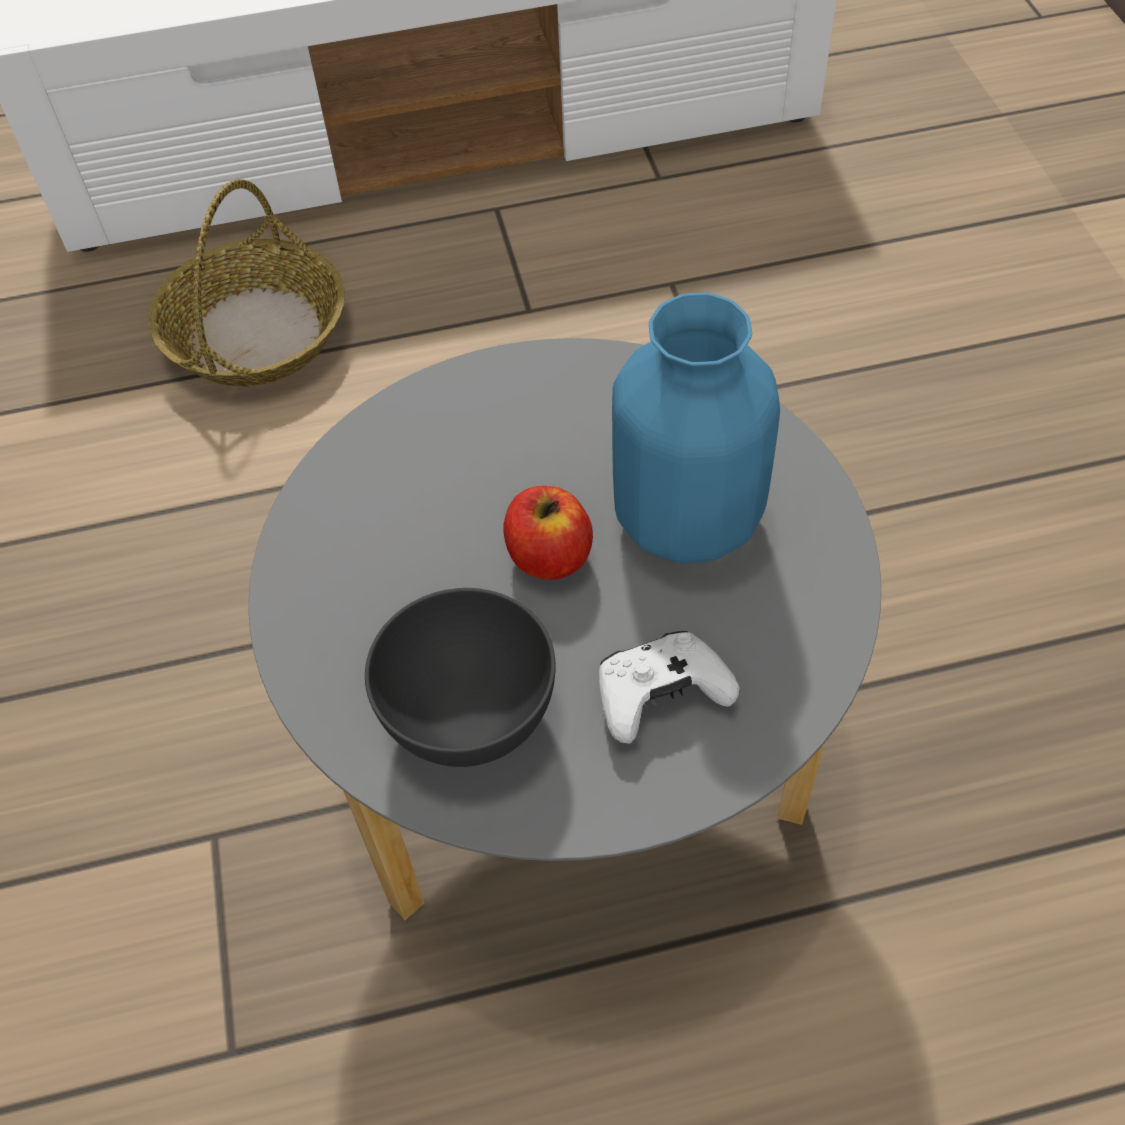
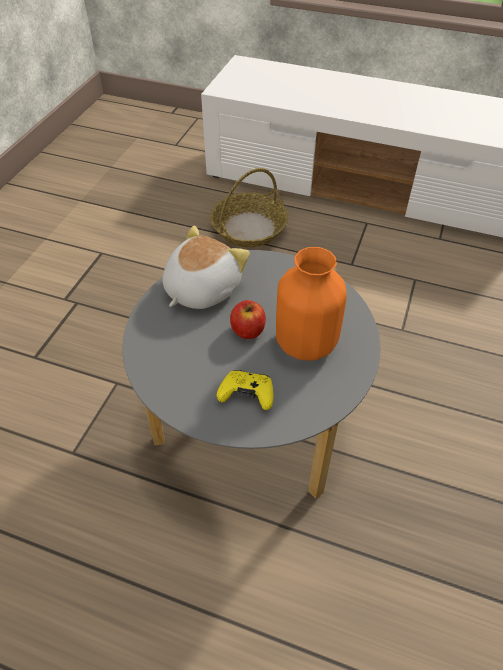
camera: 30 degrees right, 5 degrees down
(371, 519) = (200, 289): none -> plush toy
(471, 717) = (180, 366): grey bowl -> none
(660, 695) = (247, 395): white game controller -> yellow game controller
(687, 518) = (306, 342): blue vase -> orange vase

